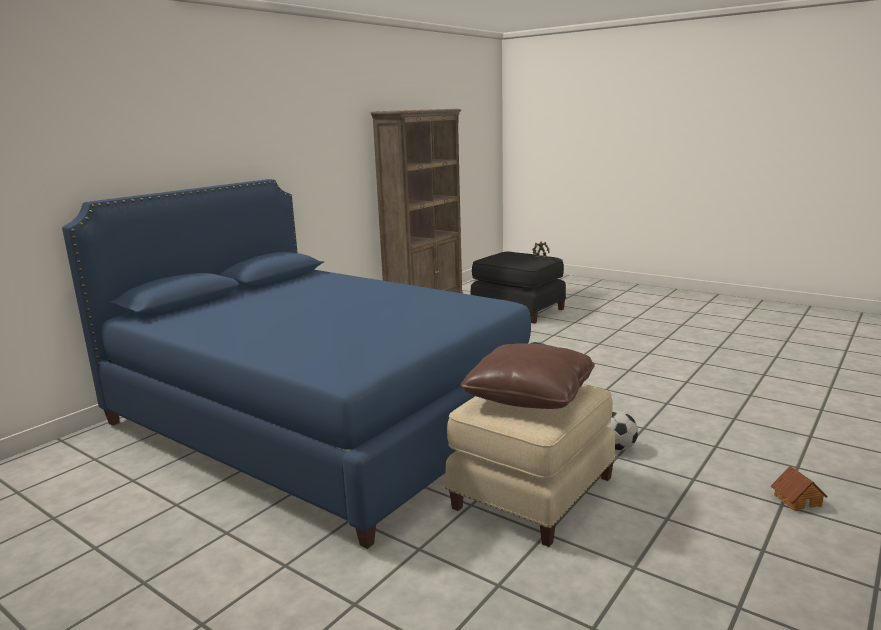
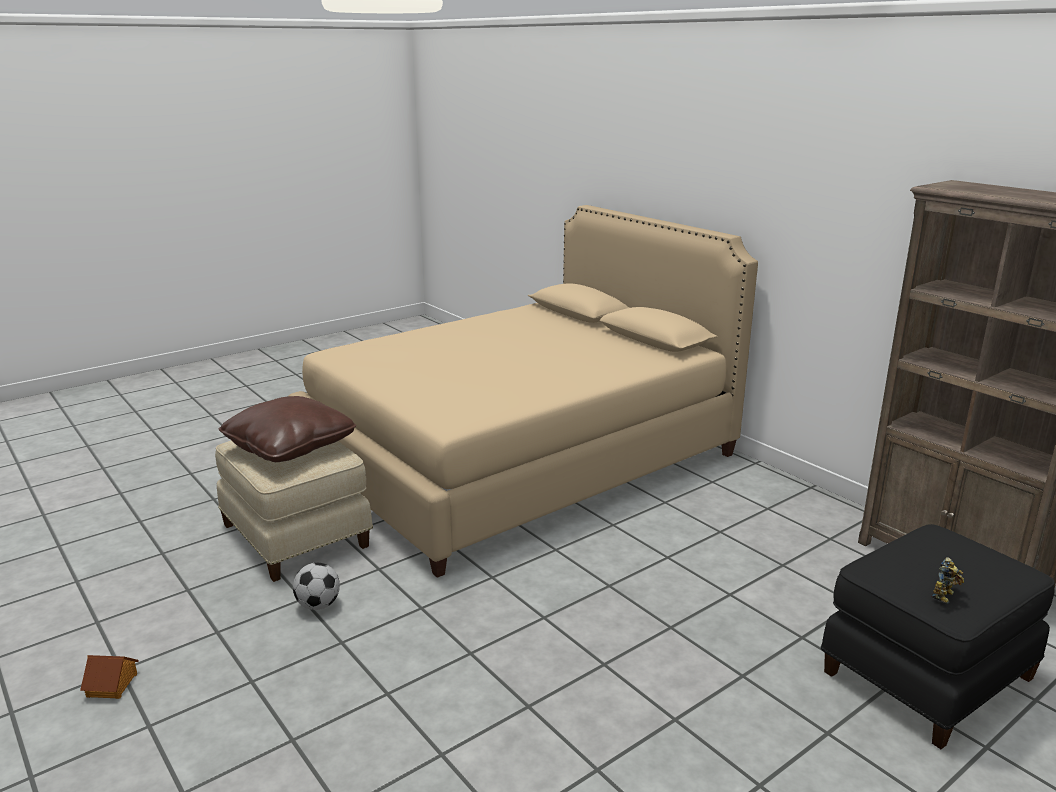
camera: 105 degrees right, 5 degrees up
(322, 419) = (518, 458): blue bed -> beige bed

